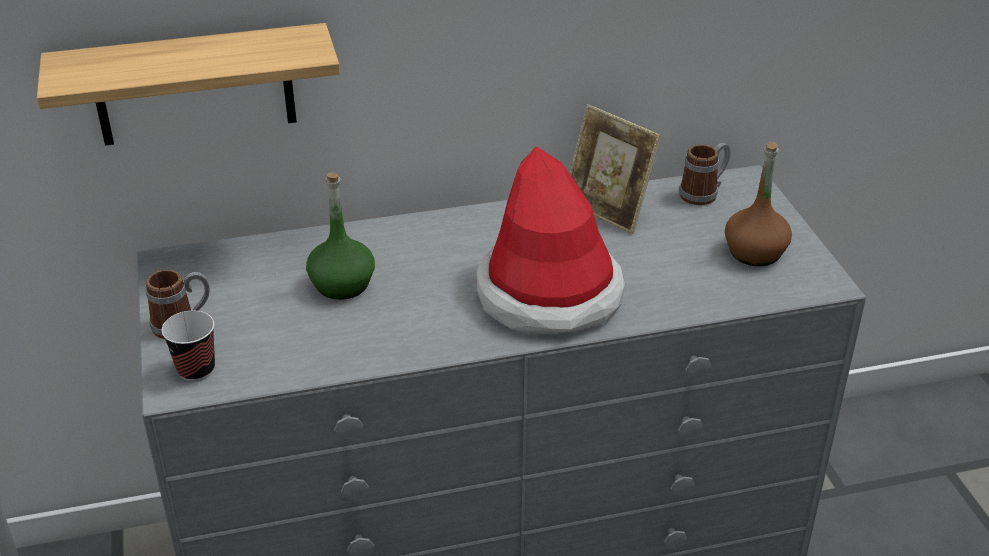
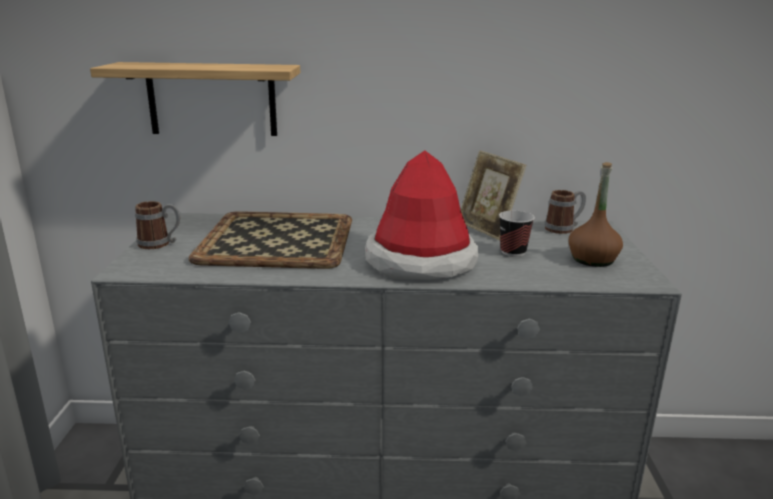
camera: 15 degrees right, 15 degrees down
(196, 370) = (147, 264): cup -> cup (513, 252)
(342, 284) = (279, 239): green bottle -> tray

